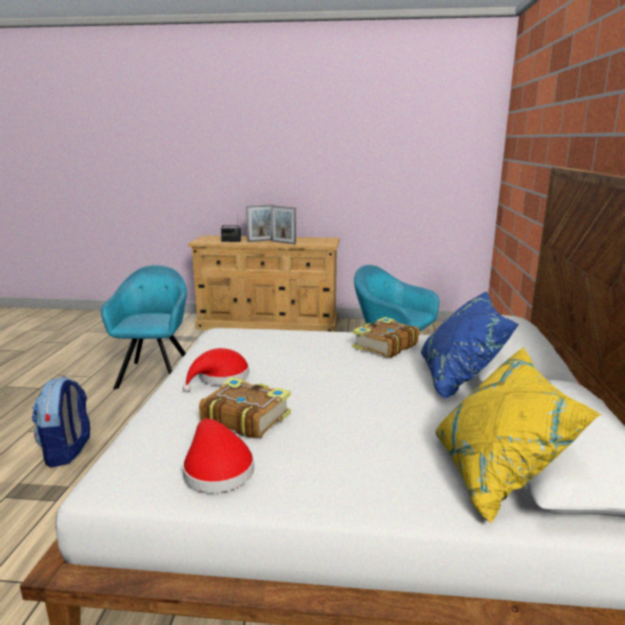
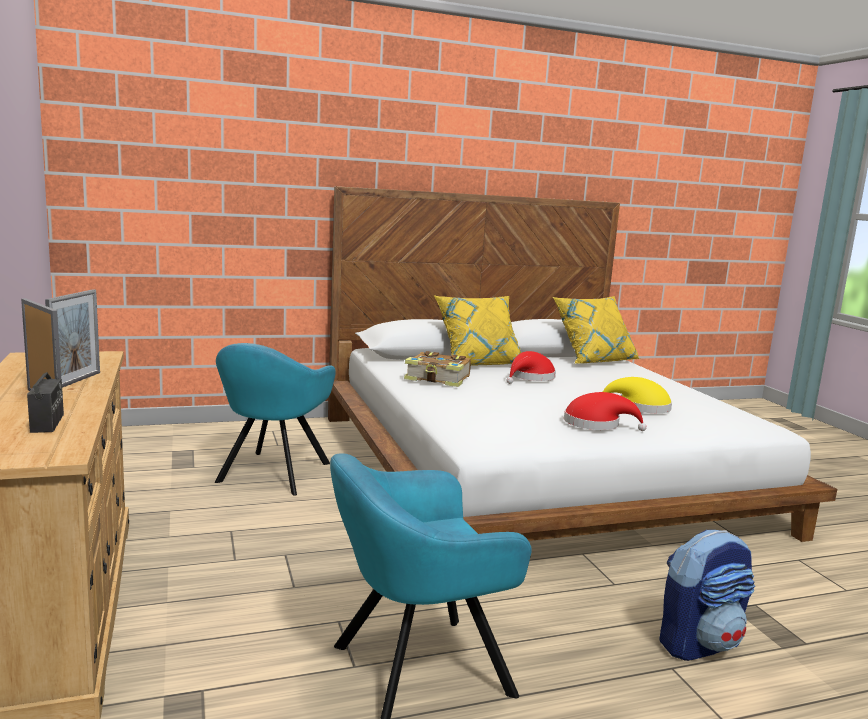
camera: 115 degrees left, 5 degrees down
(216, 468) = (704, 405): red hat -> red hat (530, 377)
(245, 418) = (640, 407): book -> yellow hat
(459, 379) = (478, 363): blue pillow -> yellow pillow

